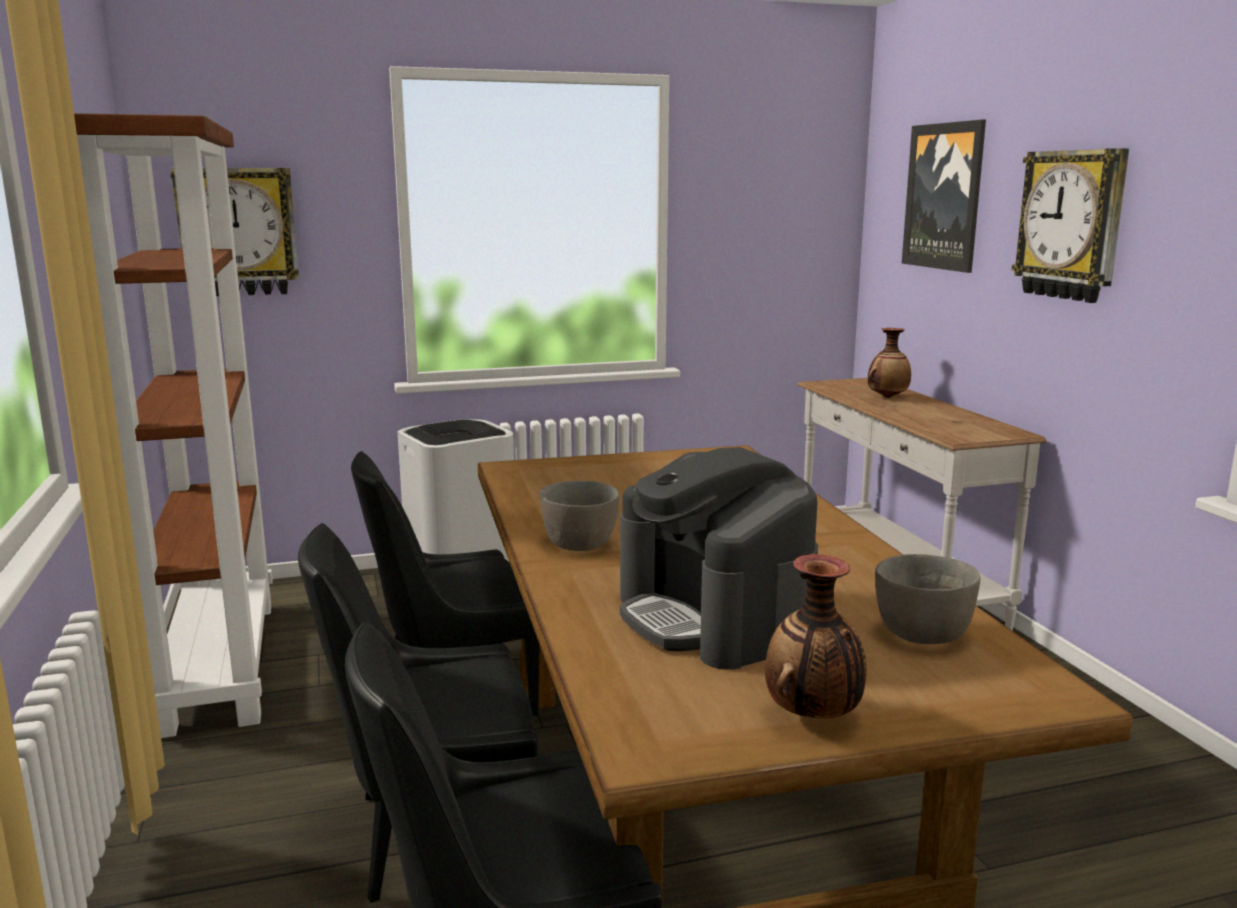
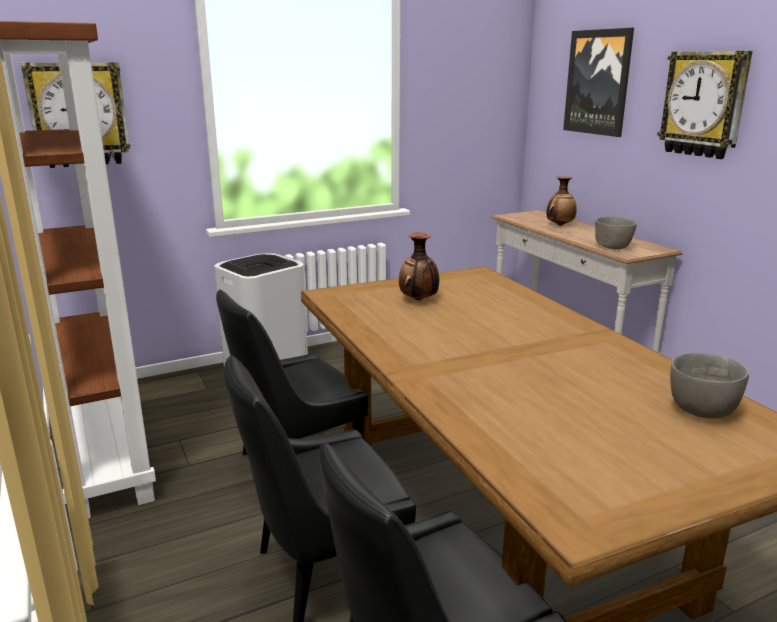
camera: 10 degrees left, 5 degrees up
(579, 545) = (420, 355): grey bowl -> grey bowl (613, 247)
(714, 618) = (554, 409): coffee machine -> none
(813, 717) = (675, 485): vase -> vase (419, 300)

